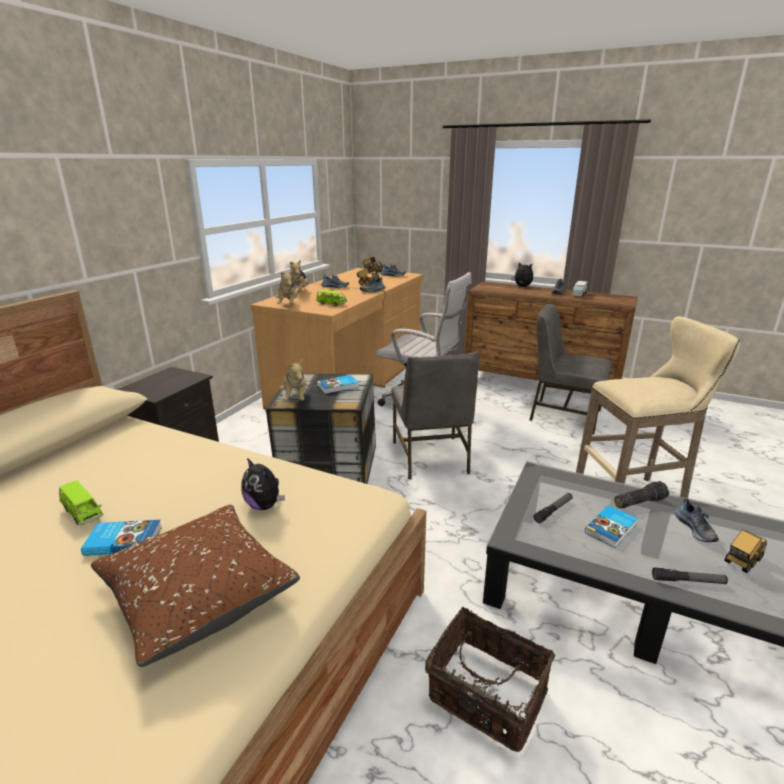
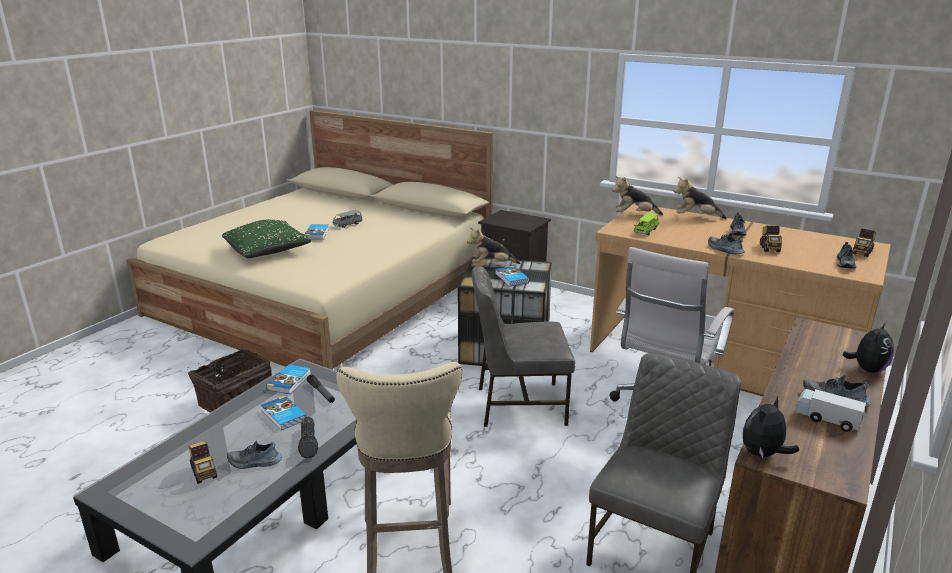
camera: 95 degrees right, 0 degrees up
(82, 513) = (347, 224): green toy car -> grey toy car
(199, 595) = (268, 251): brown pillow -> green pillow
(264, 505) = (329, 259): plush toy -> plush toy (763, 454)
(545, 539) = (290, 381): none -> book
(688, 581) = (207, 433): flashlight -> none

